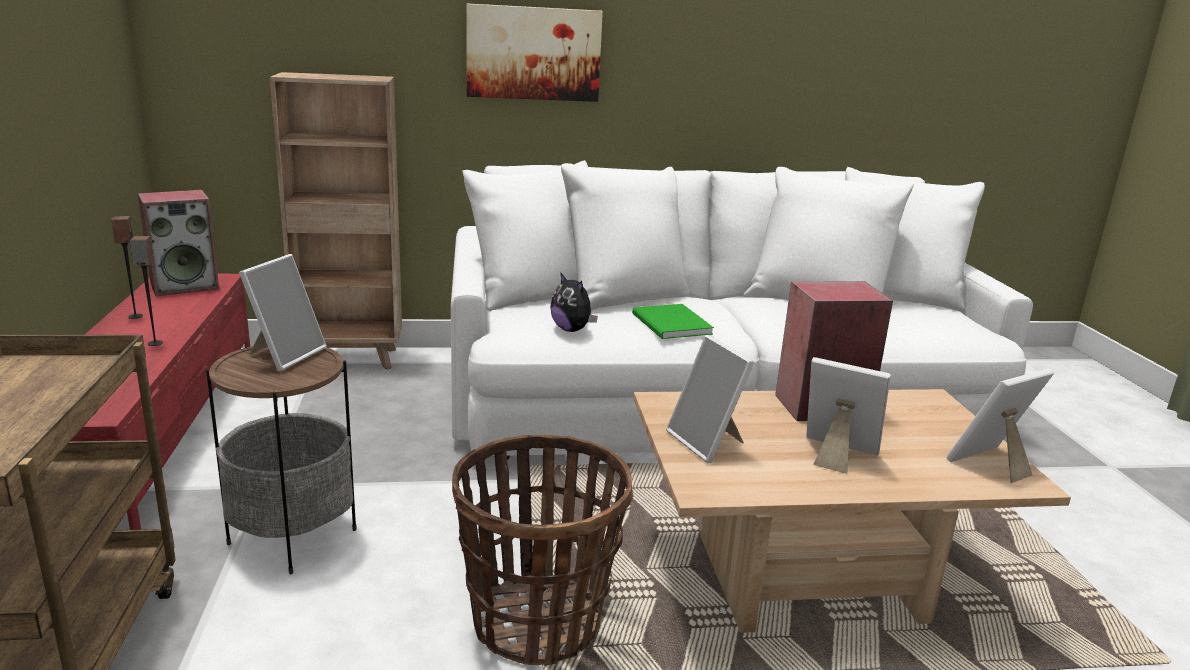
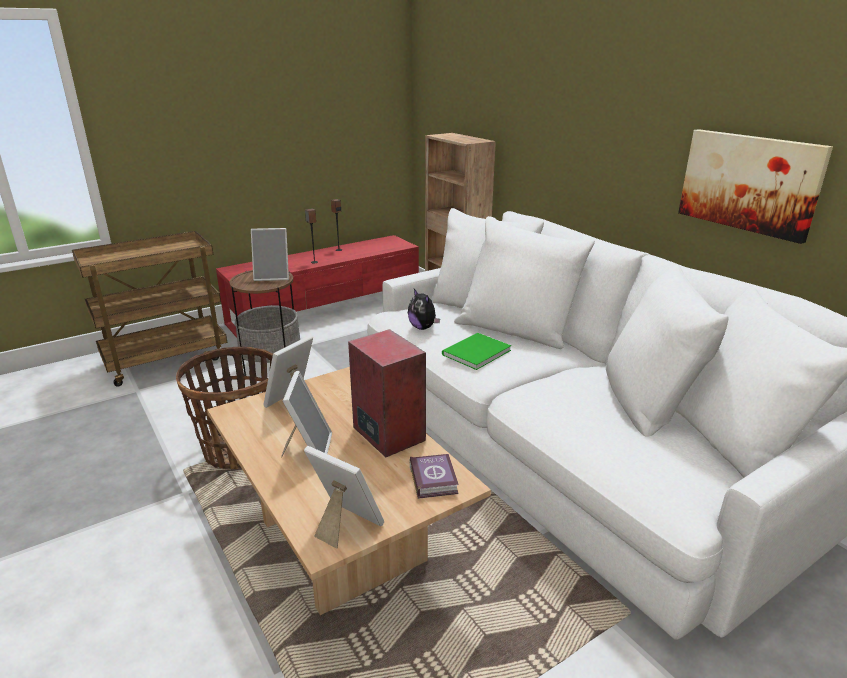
camera: 65 degrees right, 5 degrees up
(185, 285) = (386, 244): speaker -> none
(533, 53) = (569, 132): picture -> picture (749, 183)
(572, 329) = (423, 327): plush toy -> plush toy turned 60 degrees counterclockwise
(919, 406) = (434, 479): none -> book

